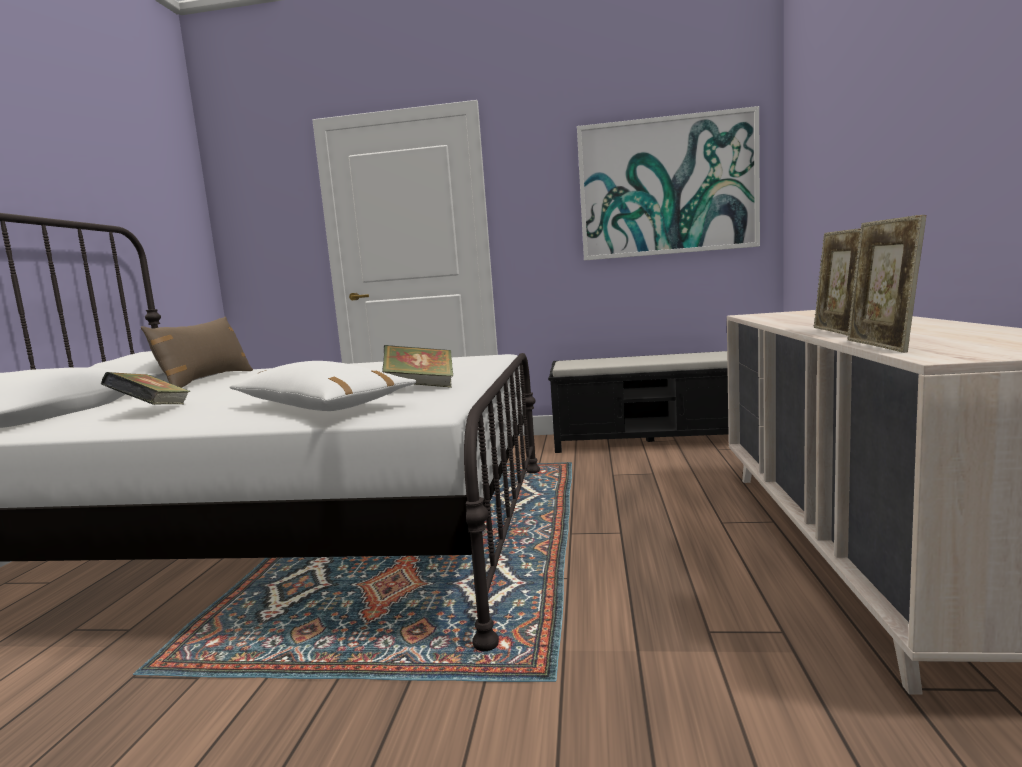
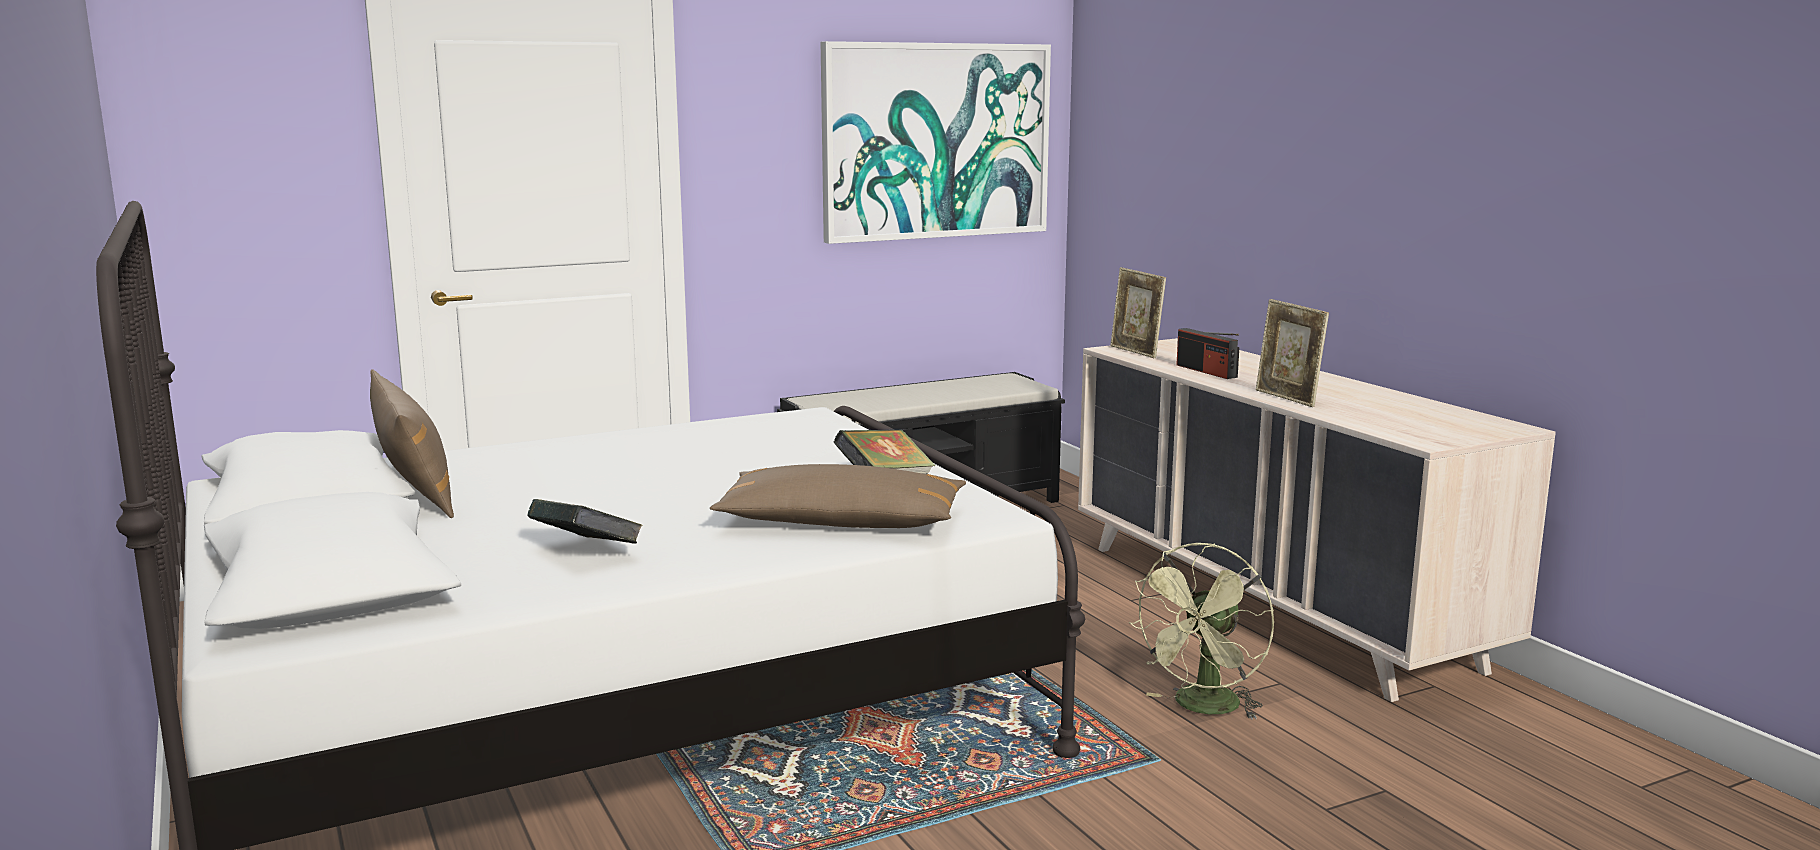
camera: 35 degrees left, 5 degrees up
(321, 407) = (841, 522): white pillow -> brown pillow
(667, 637) = (1203, 708): none -> green fan
(798, 321) = (1206, 371): none -> radio
(880, 346) = (1365, 426): picture frame -> picture frame (1135, 352)

